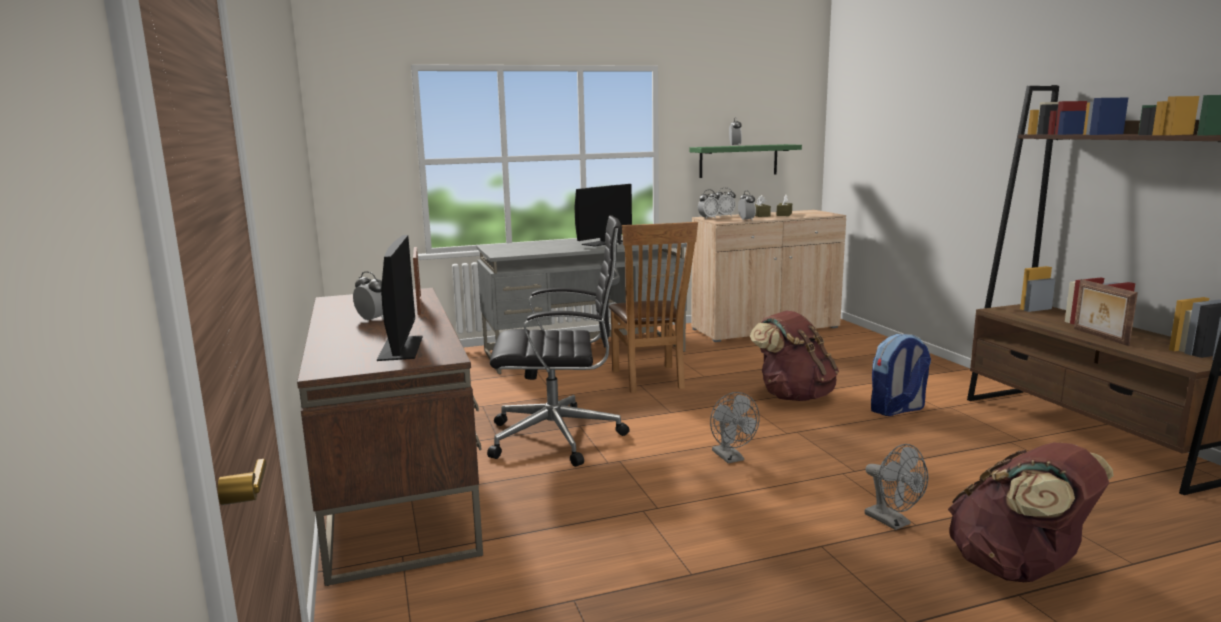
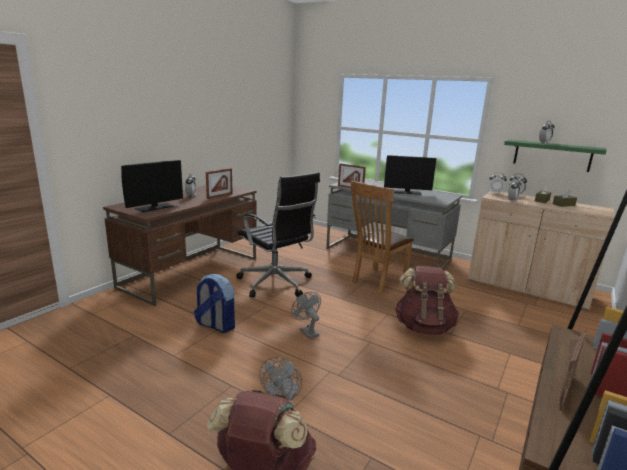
camera: 50 degrees right, 5 degrees up
(529, 254) = (350, 188): none -> picture frame
(731, 458) = (307, 331): grey fan -> grey fan turned 120 degrees clockwise
(897, 410) = (462, 370): backpack -> backpack (215, 325)

